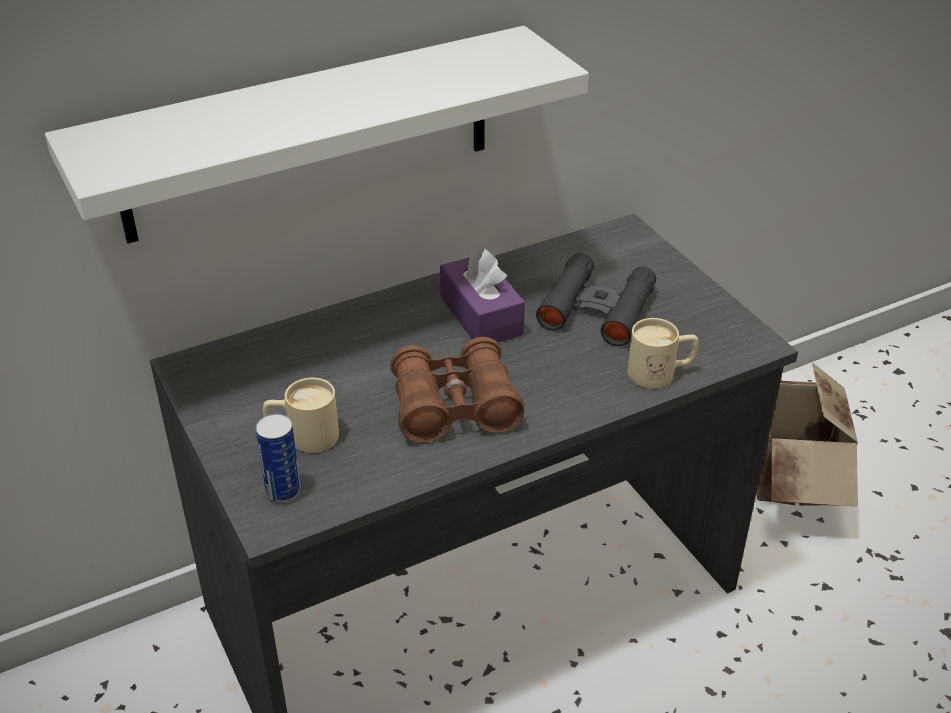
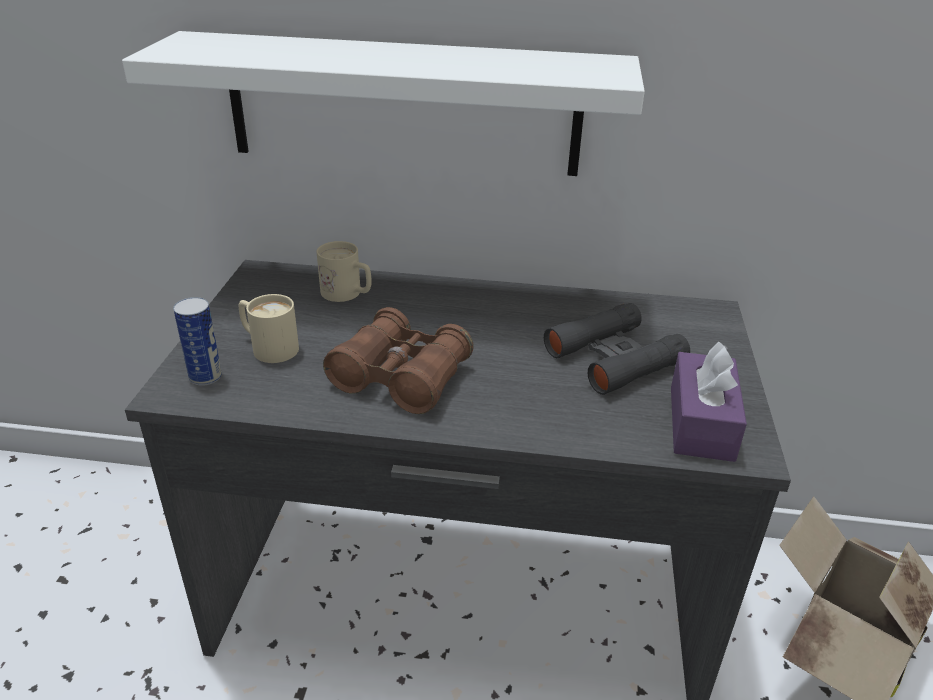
camera: 35 degrees right, 5 degrees down
(481, 316) = (506, 323): purple tissue box -> purple tissue box (701, 423)
(661, 373) = (615, 433): beige mug -> beige mug (348, 294)

